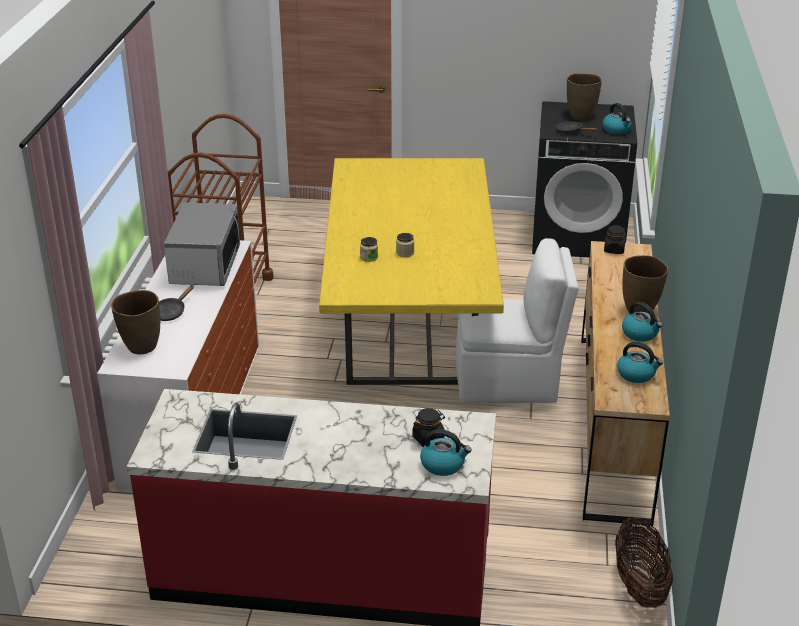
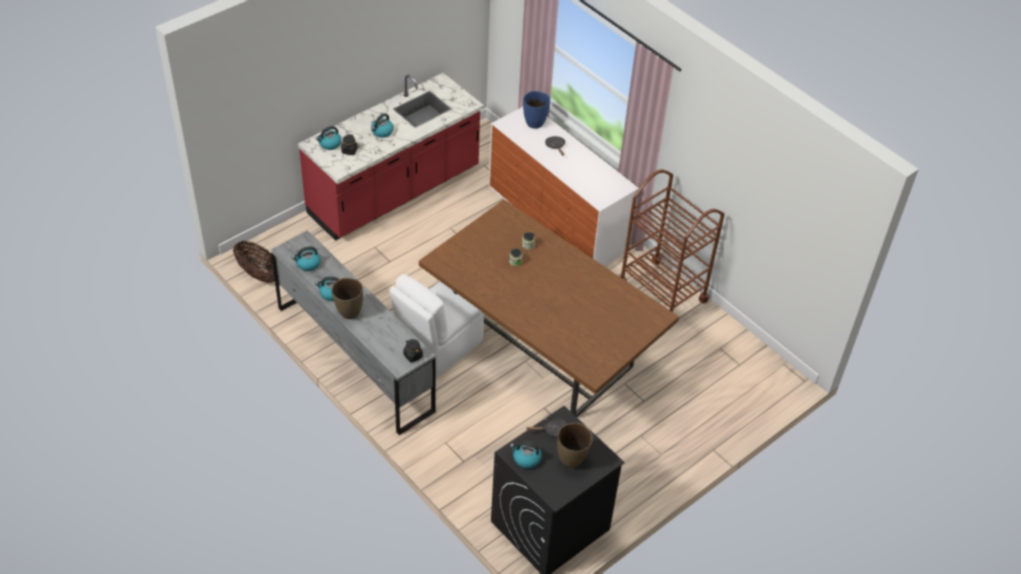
camera: 130 degrees right, 15 degrees up
(141, 347) = (534, 123): brown vase -> blue vase
(205, 266) = (590, 180): microwave -> none
(348, 436) = (382, 132): none -> kettle
(409, 326) = (541, 348): yellow dining table -> brown dining table
(612, 423) = (355, 358): brown dresser -> grey dresser

